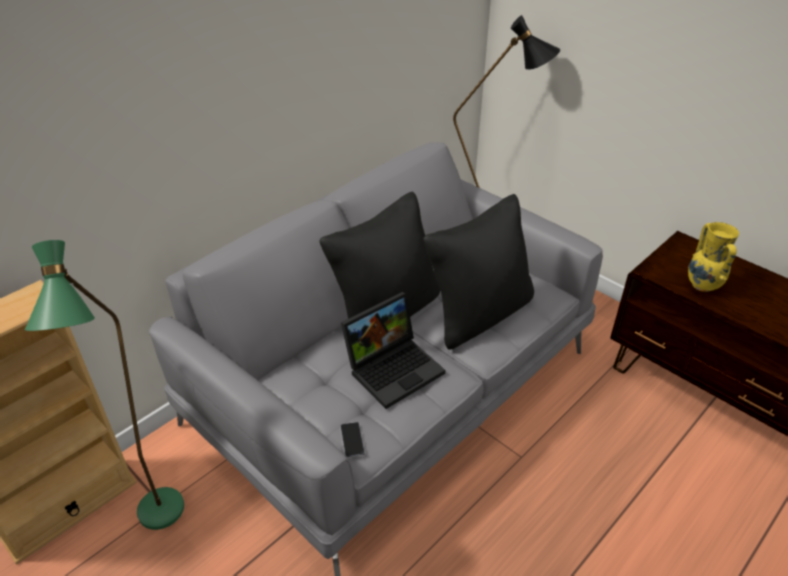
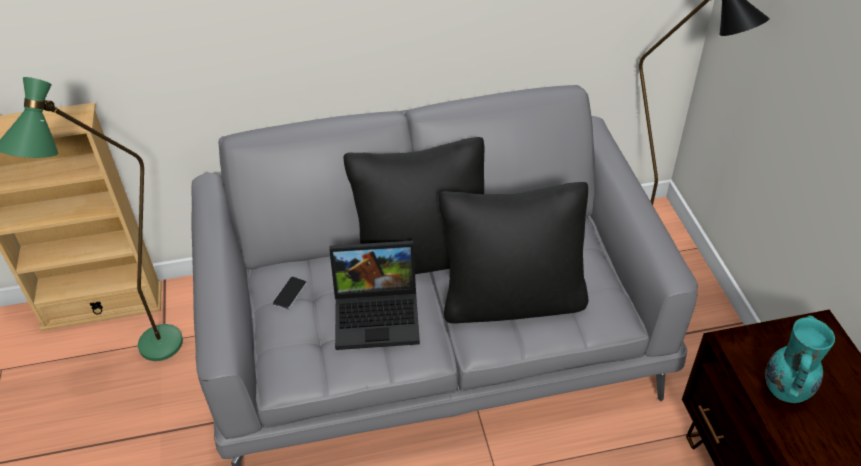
camera: 35 degrees right, 5 degrees up
(352, 440) = (283, 363): phone -> phone (290, 293)
(702, 285) = (785, 390): yellow vase -> turquoise vase

